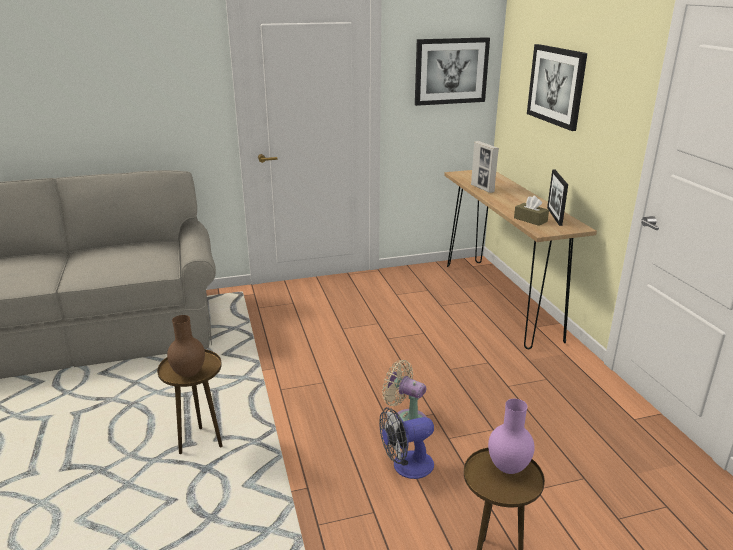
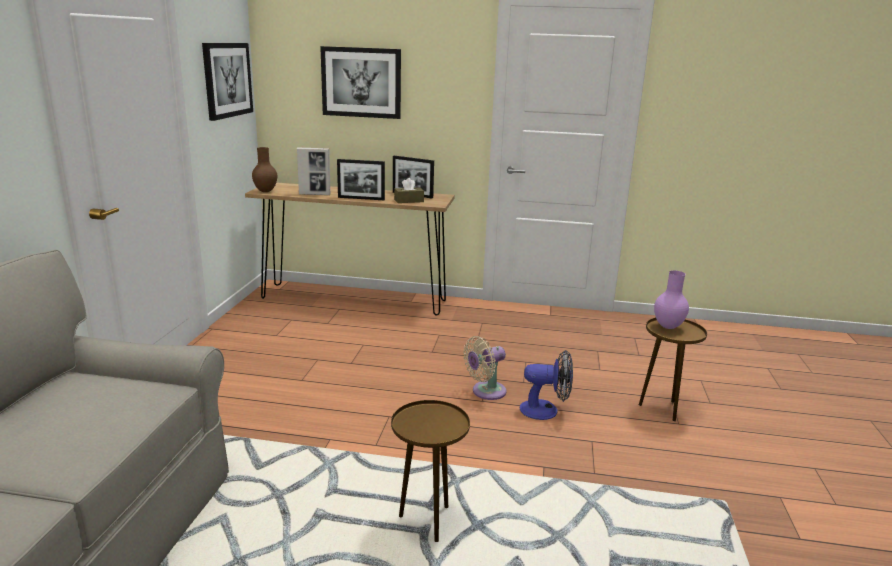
camera: 65 degrees left, 5 degrees down
(189, 373) = (443, 425): brown vase -> brown vase (265, 191)
(406, 466) = (546, 410): fan -> fan turned 90 degrees counterclockwise
(501, 204) = (361, 198): none -> picture frame

